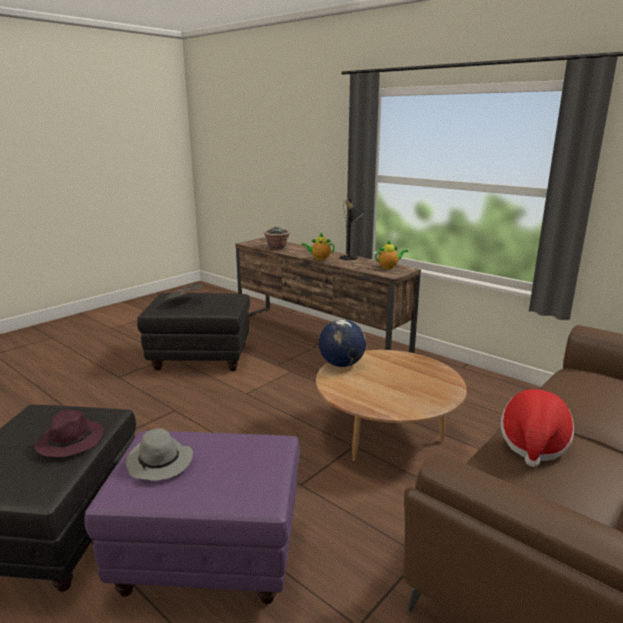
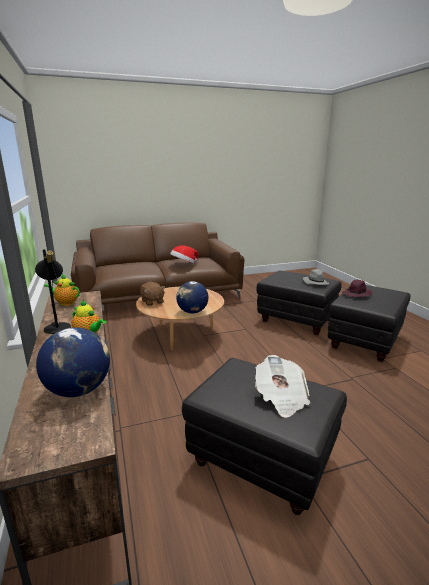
camera: 150 degrees left, 0 degrees up
(209, 557) = (296, 320): purple ottoman -> black ottoman
(277, 248) = (79, 390): potted plant -> globe
(419, 365) = (152, 301): none -> brown plush toy

